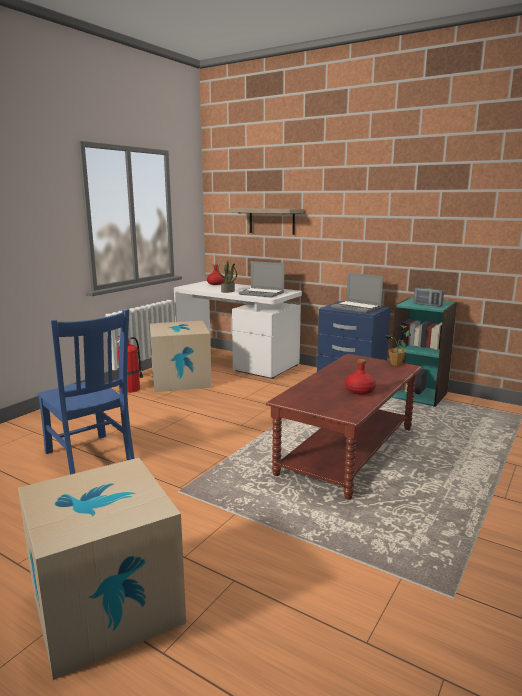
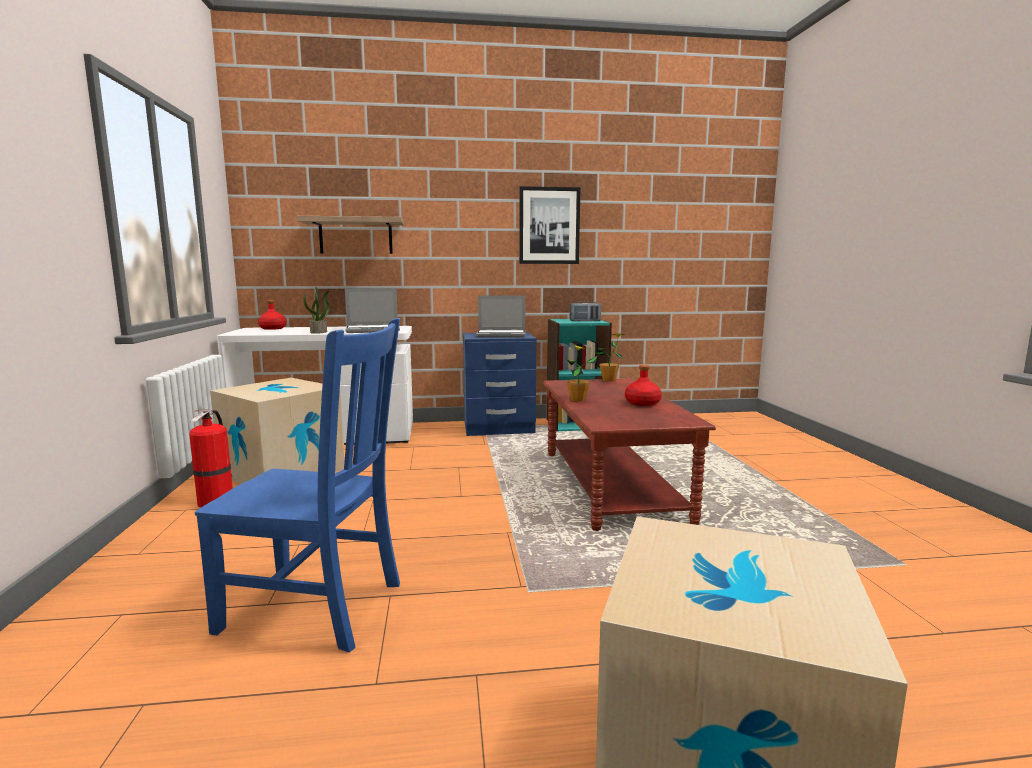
camera: 40 degrees left, 5 degrees down
(322, 376) = (577, 400): none -> potted plant
(418, 214) = (549, 226): none -> picture

